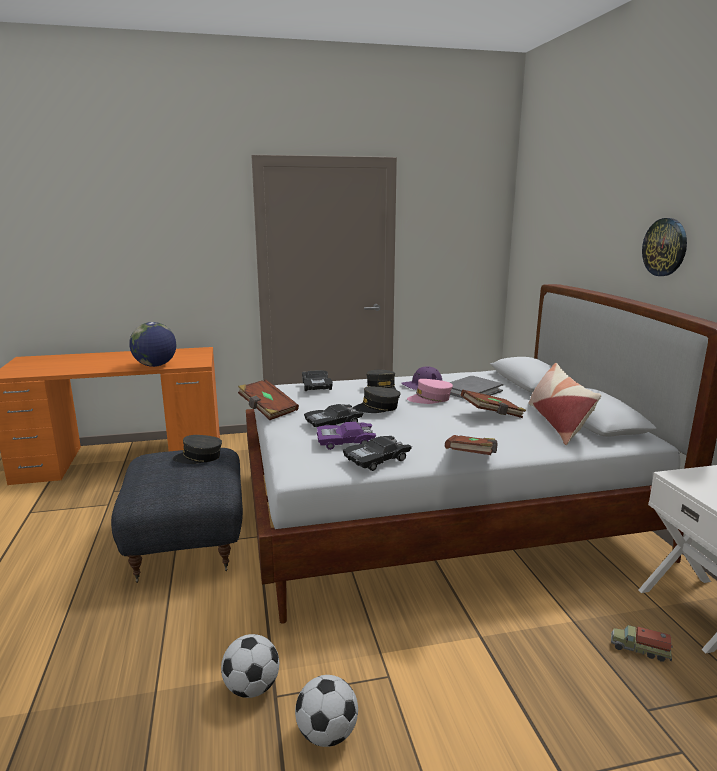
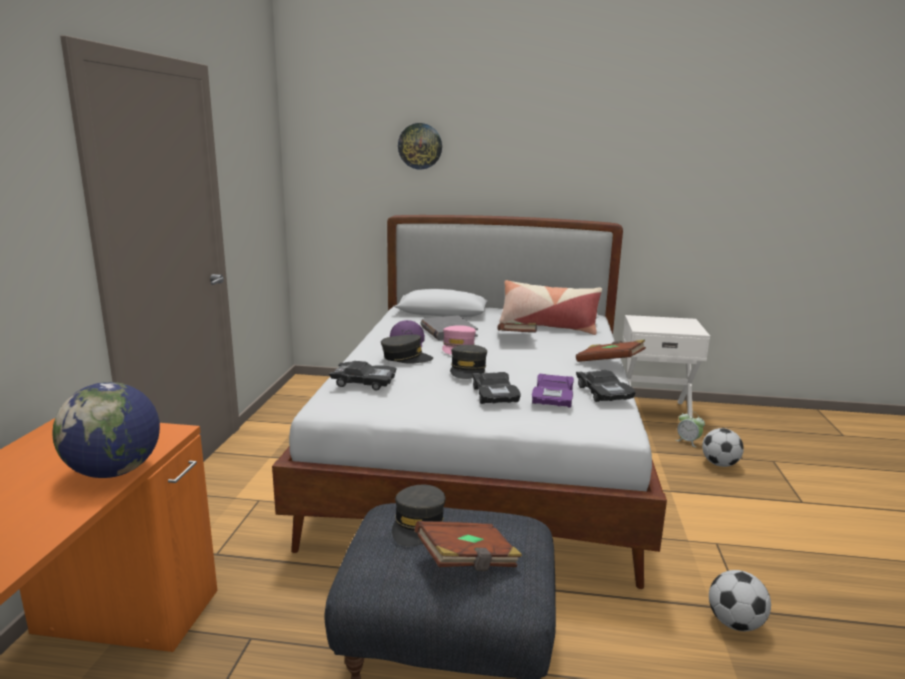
camera: 70 degrees left, 0 degrees up
(267, 410) = (420, 421): brown book -> brown book (468, 562)
(327, 734) = (784, 588): football -> football (720, 464)
(639, 649) = (688, 441): toy truck -> alarm clock
(665, 247) = (536, 171): wall clock -> wall clock (420, 146)

